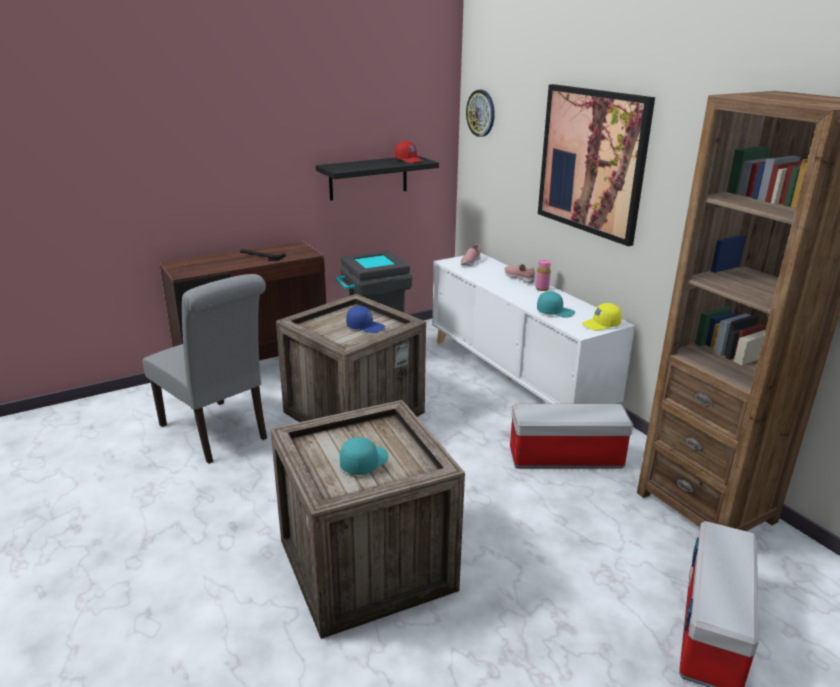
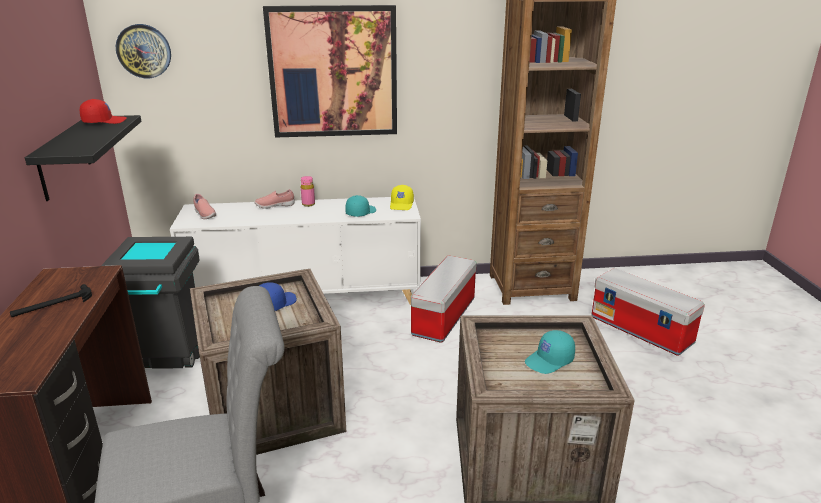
camera: 65 degrees left, 0 degrees up
(363, 462) = (549, 361): turquoise cap -> turquoise cap turned 90 degrees counterclockwise

